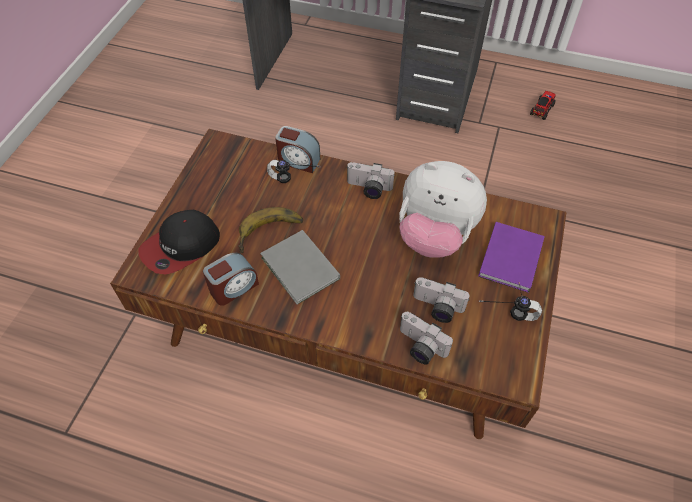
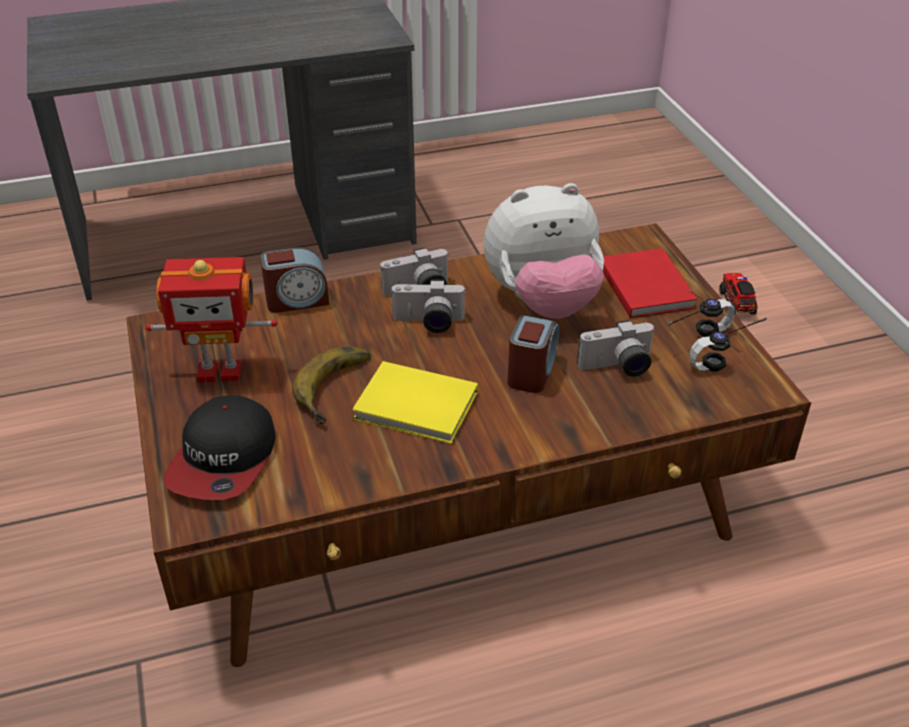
camera: 35 degrees left, 15 degrees down
(223, 188) = (220, 371): none -> toy robot
(233, 287) = (348, 467): alarm clock -> alarm clock (532, 370)
(291, 185) = (313, 328): headphones -> headphones (730, 369)
(300, 270) = (418, 407): grey book -> yellow book
(419, 347) = (638, 412): camera -> camera (428, 323)
(512, 257) = (646, 285): purple book -> red book
(542, 109) = (492, 184): toy truck -> toy truck (736, 302)

